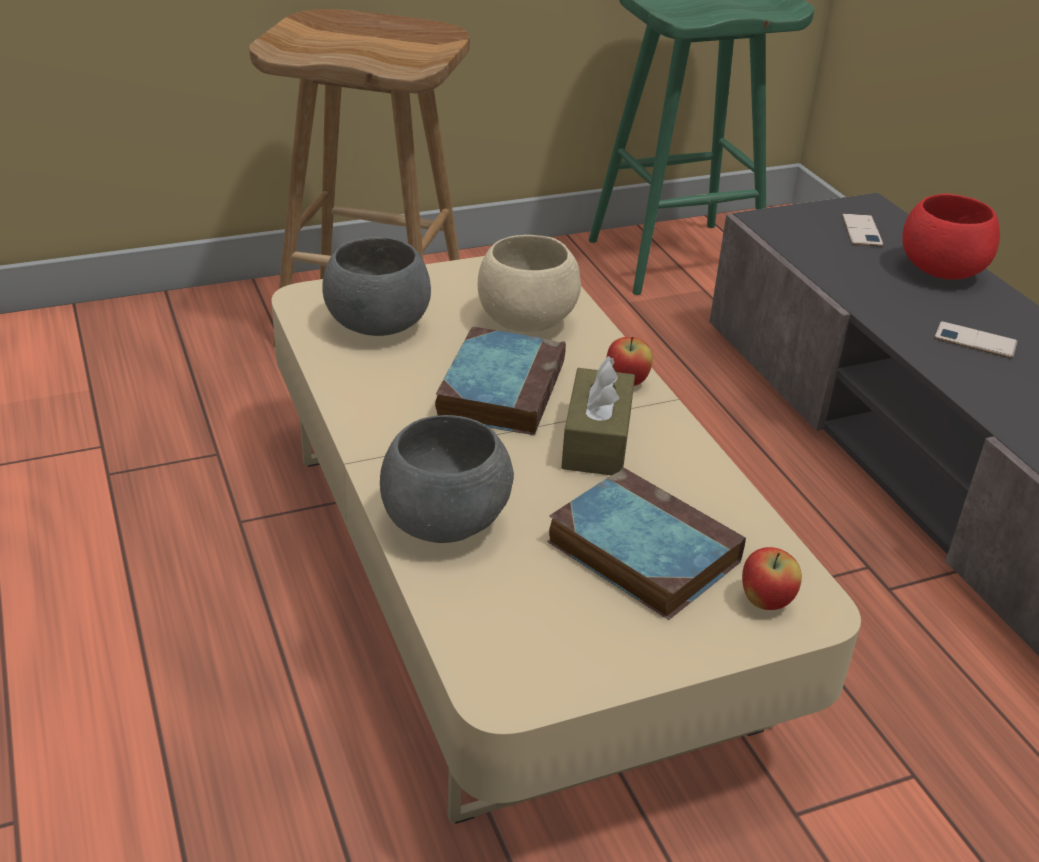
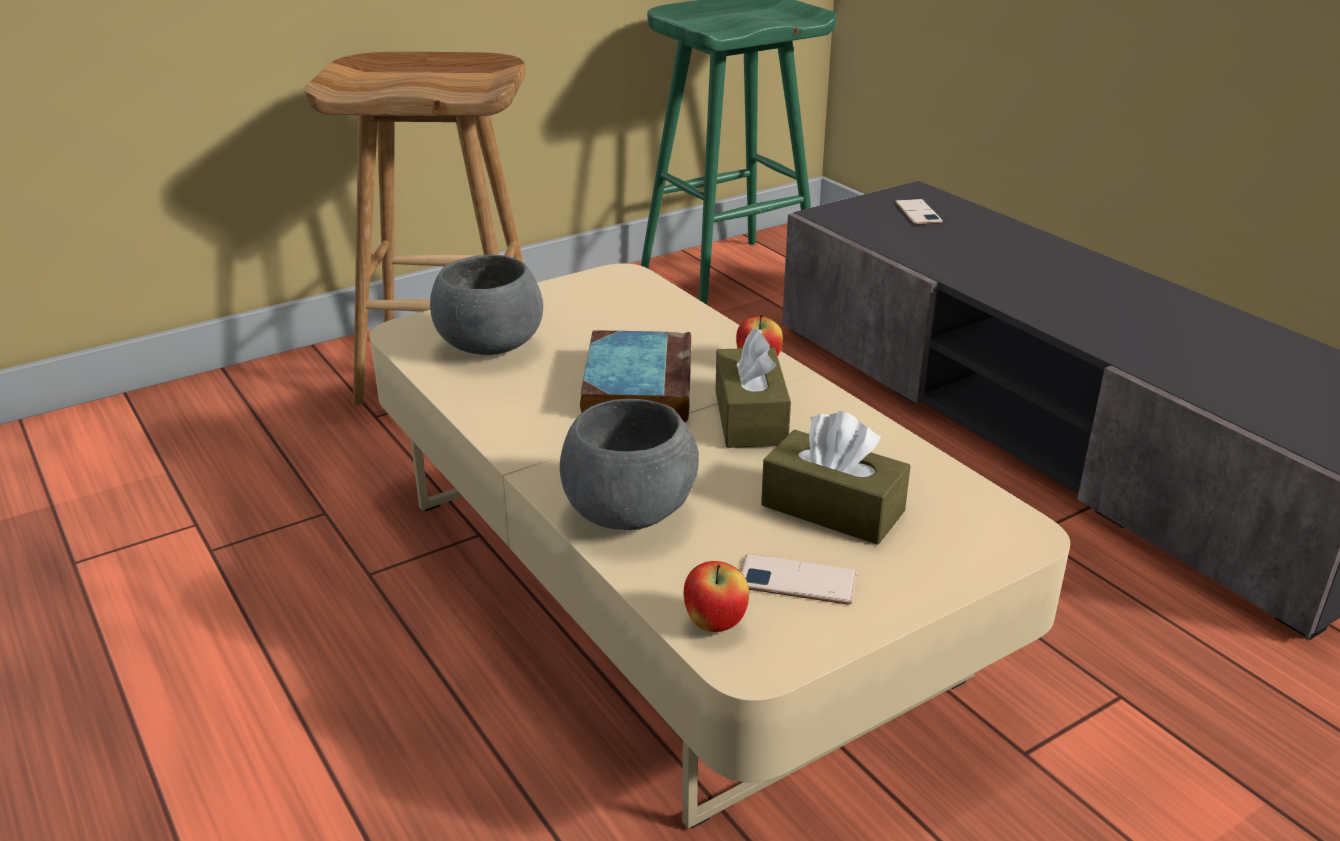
camera: 10 degrees left, 5 degrees down
(528, 322) = (640, 324): beige bowl -> none
(639, 551) = (832, 508): book -> brown tissue box
(765, 602) = (973, 534): apple -> apple (715, 624)
(941, 271) = (1004, 237): red bowl -> none
(975, 341) = (1059, 289): phone -> phone (797, 580)

